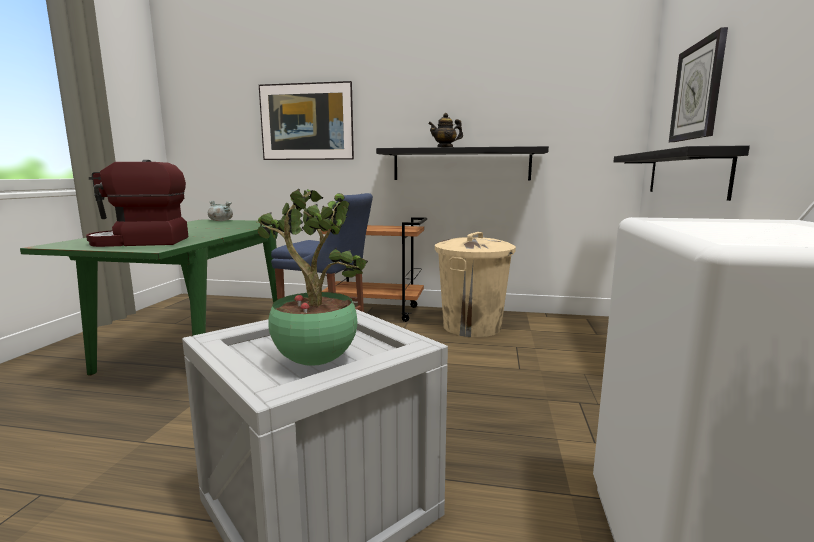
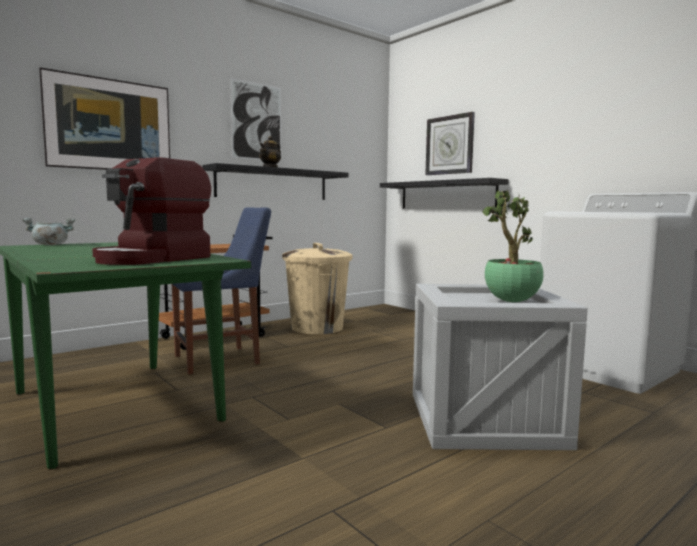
camera: 50 degrees left, 5 degrees down
(443, 98) = (256, 121): none -> picture

